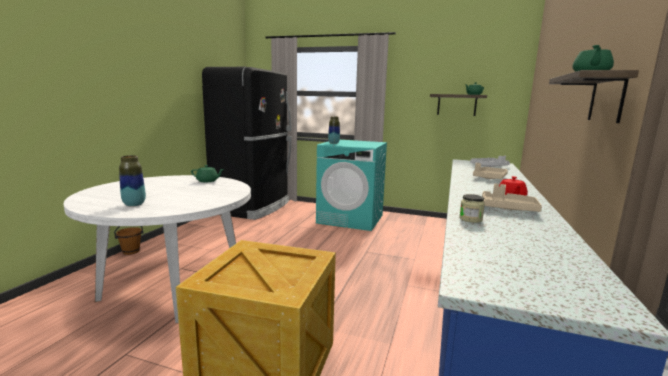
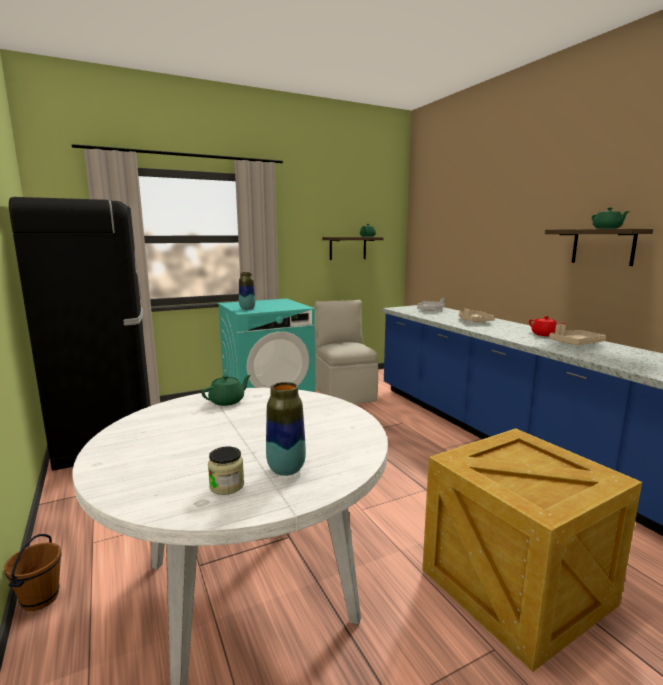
camera: 45 degrees left, 0 degrees up
(415, 228) = (344, 393): none -> beige chair
(470, 219) = (599, 358): jar -> jar (227, 486)

